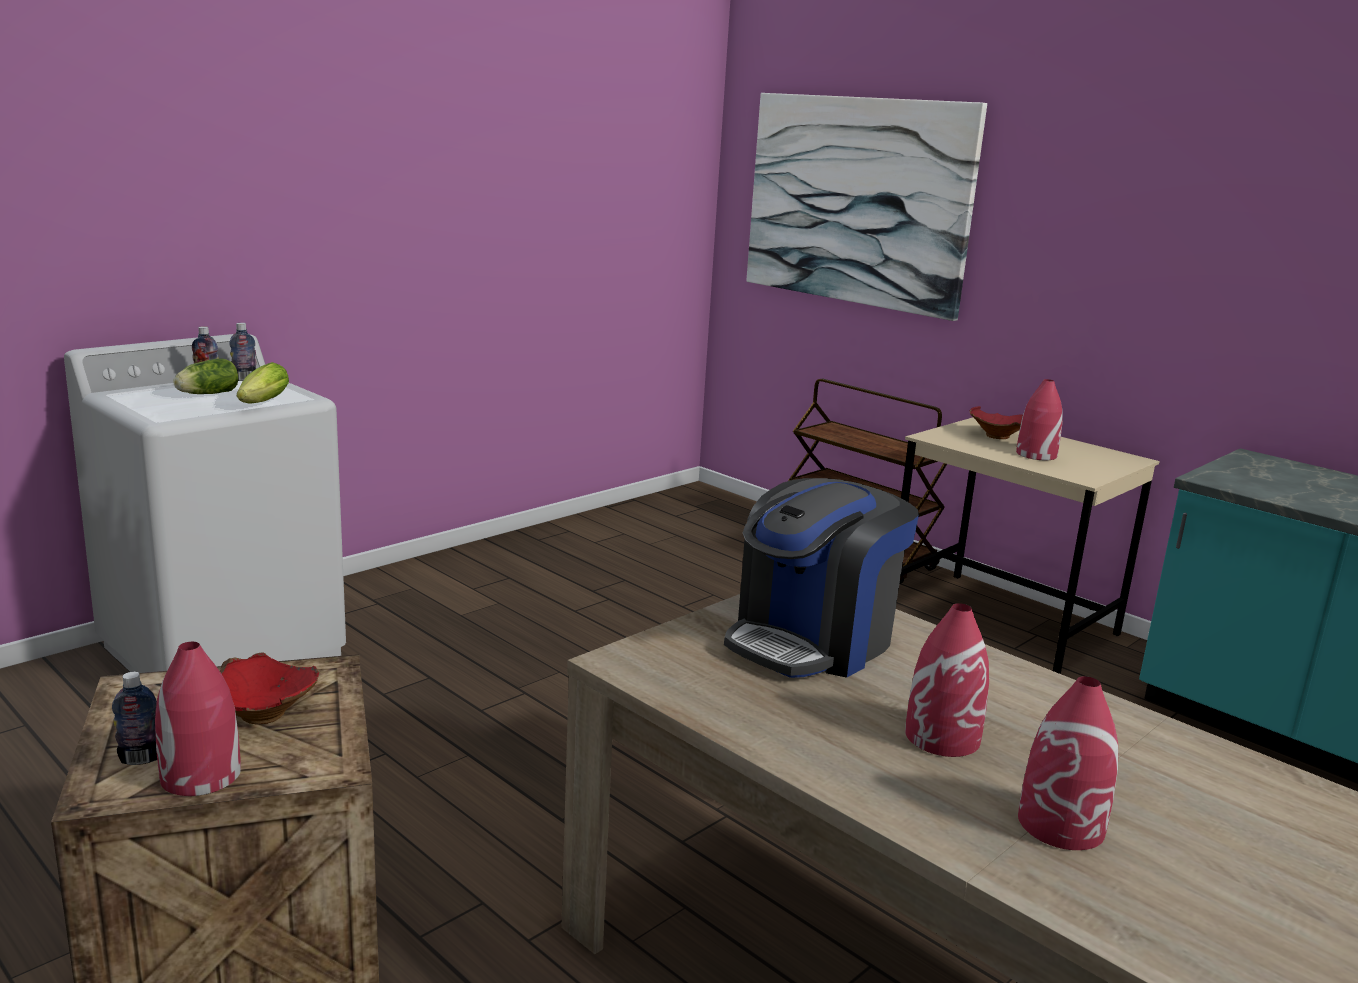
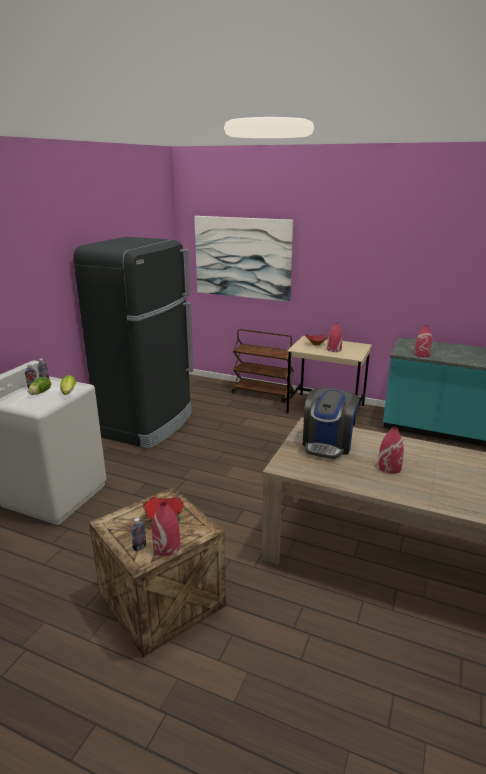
camera: 20 degrees left, 5 degrees up
(534, 564) = (148, 425): none -> black fridge
(1061, 825) = (438, 486): red vase -> red vase (422, 354)

